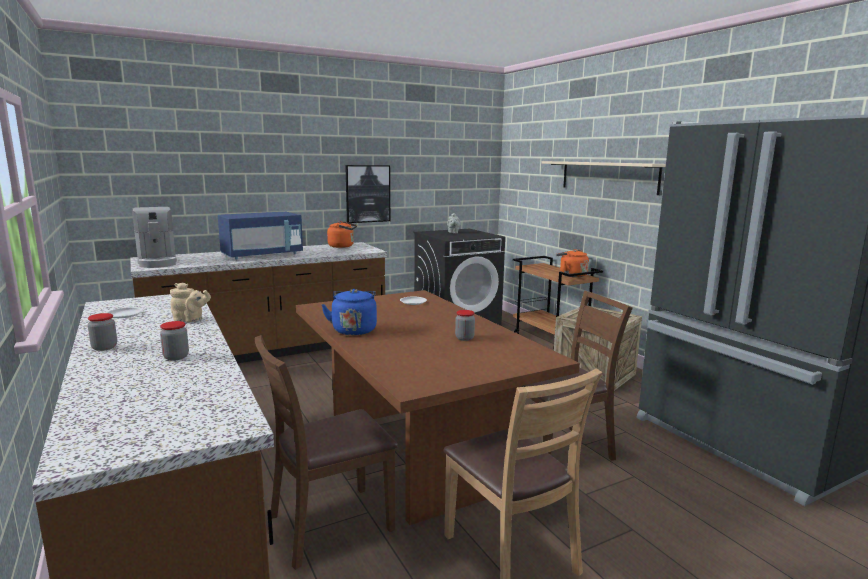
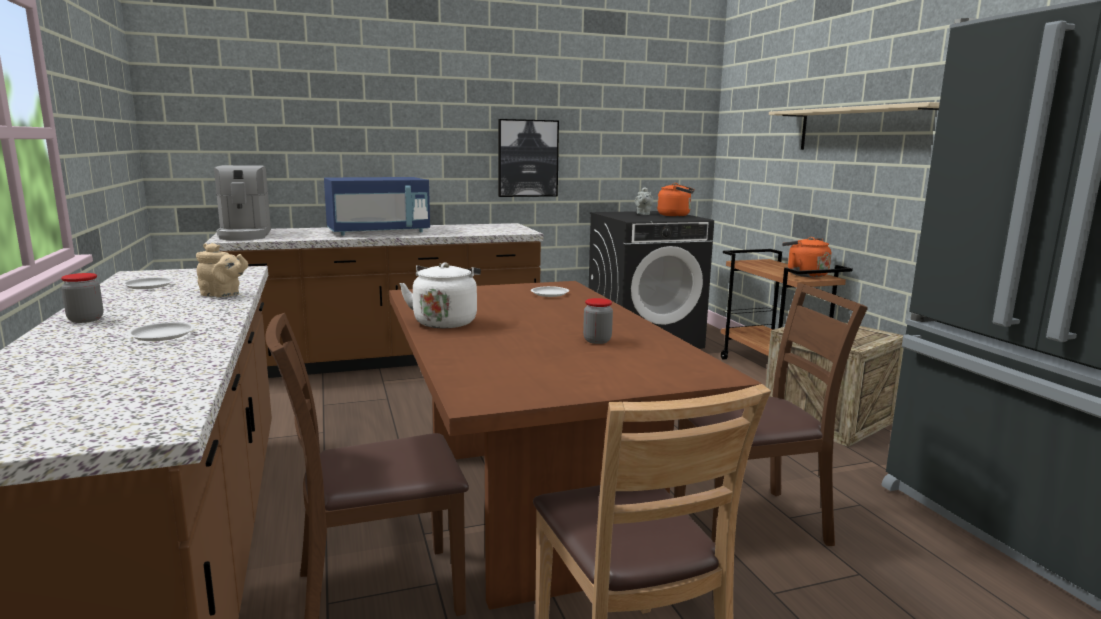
camera: 10 degrees right, 0 degrees up
(176, 357) = (162, 335): jar -> white plate
(343, 246) = (489, 226): orange kettle -> orange kettle (676, 215)
(354, 329) = (445, 322): blue kettle -> white kettle

